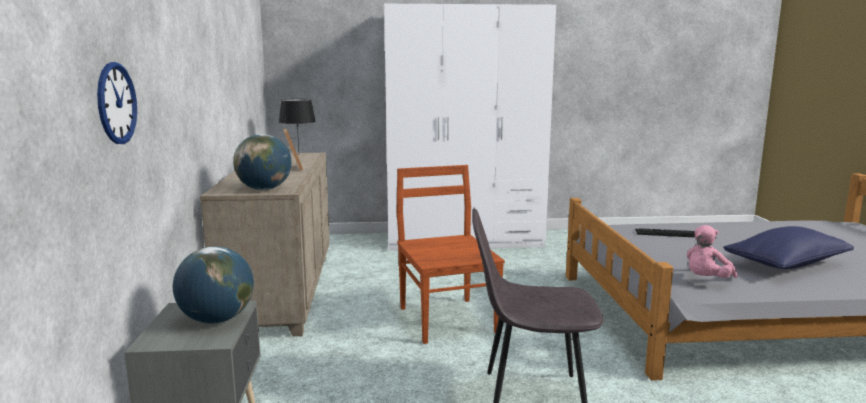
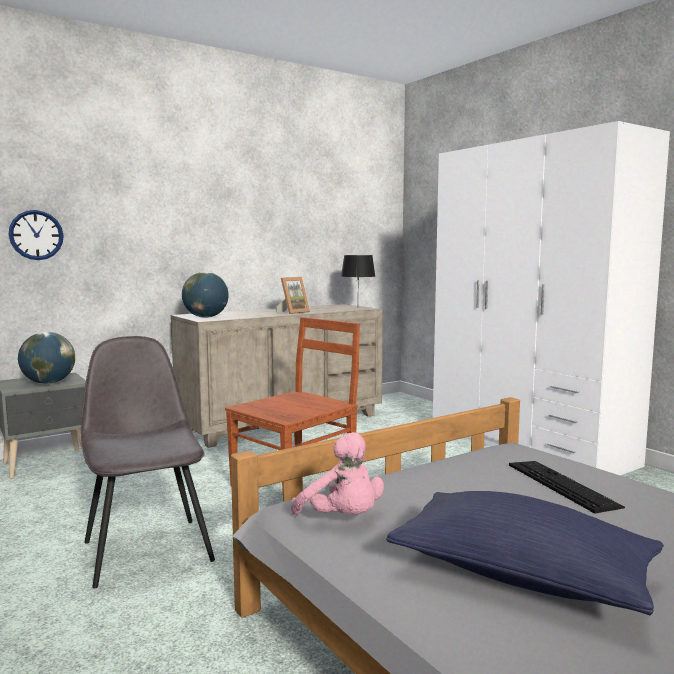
camera: 60 degrees right, 5 degrees down
(706, 280) = (342, 519): pink plush toy -> pink plush toy turned 150 degrees counterclockwise

